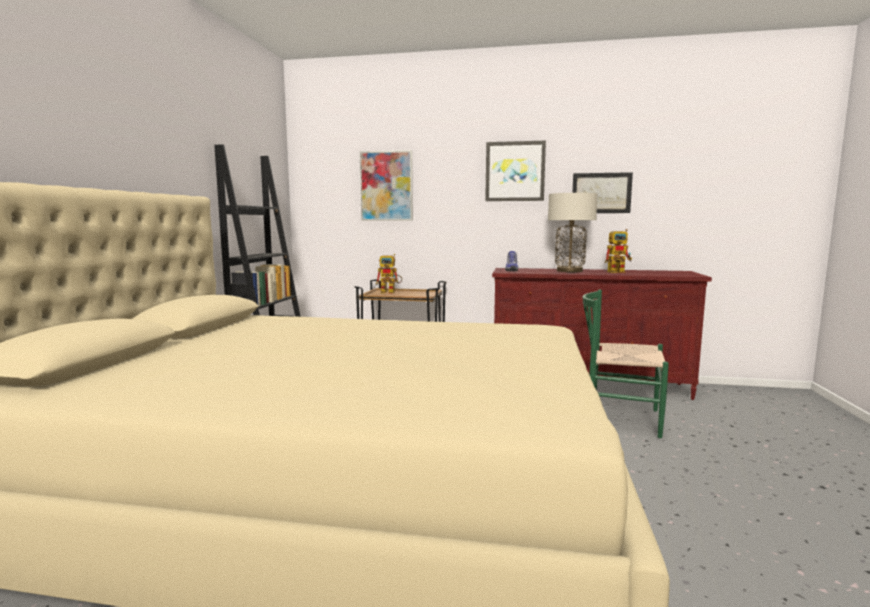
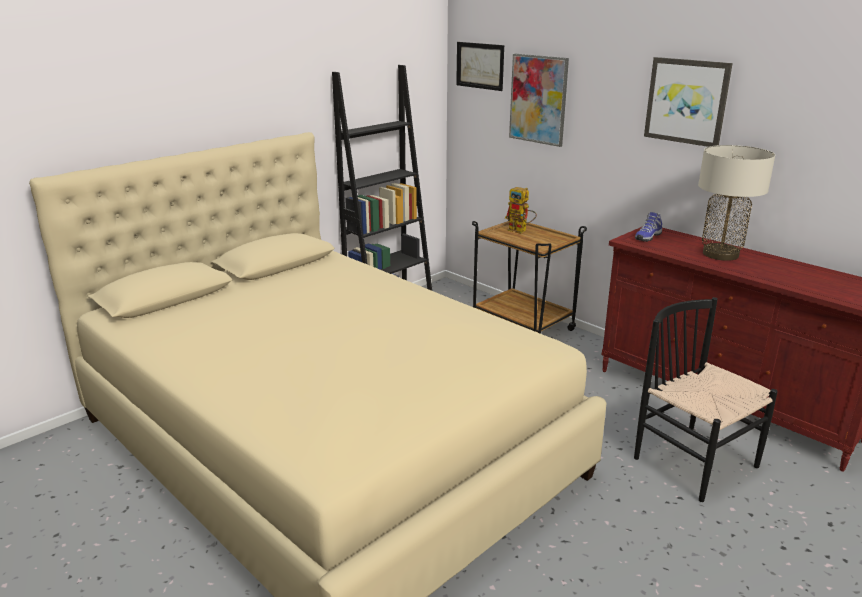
camera: 35 degrees right, 15 degrees up
(601, 193) = (801, 149): picture -> picture (480, 65)
(619, 272) = (786, 271): toy robot -> none
(619, 418) = (691, 460): green chair -> black chair

